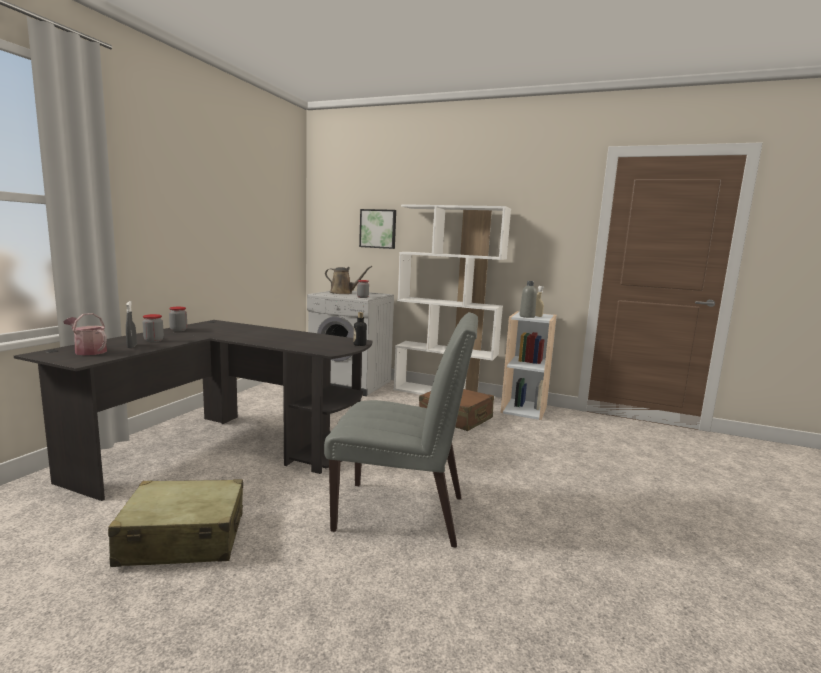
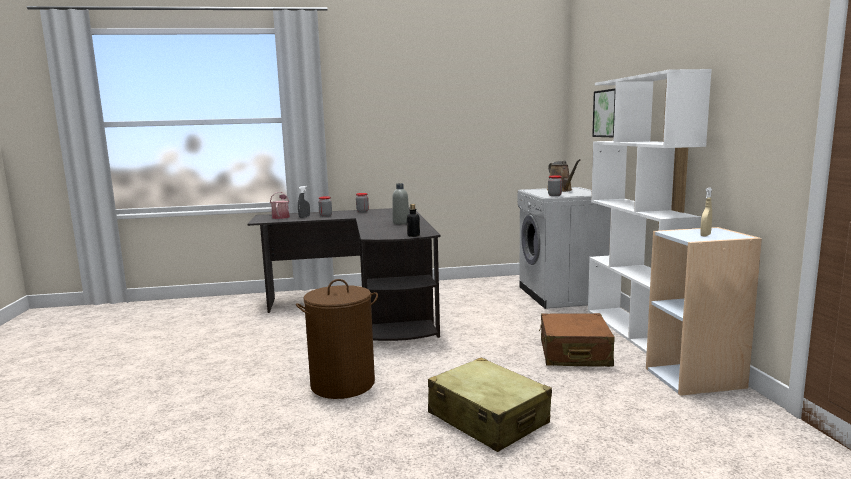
camera: 60 degrees right, 0 degrees up
(183, 539) = (249, 341): beige suitcase -> beige suitcase (488, 419)
(399, 513) = (342, 384): grey chair -> brown laundry basket
(527, 316) = (682, 233): grey bottle -> grey bottle (401, 223)

